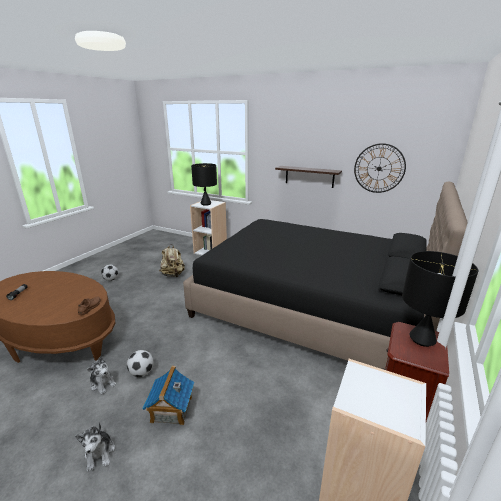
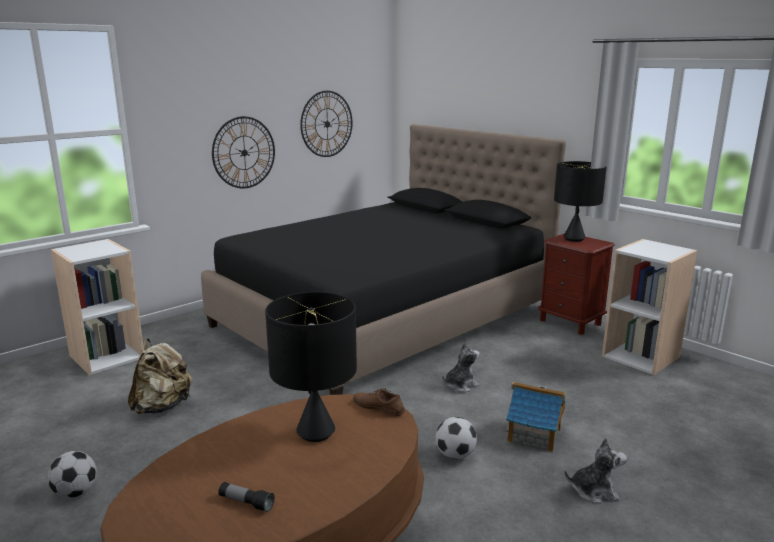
camera: 70 degrees left, 5 degrees down
(103, 384) = (465, 493): plush toy -> plush toy (460, 385)
(206, 204) = (93, 251): black table lamp -> black table lamp (316, 433)
(309, 176) = (244, 152): shelf -> wall clock

